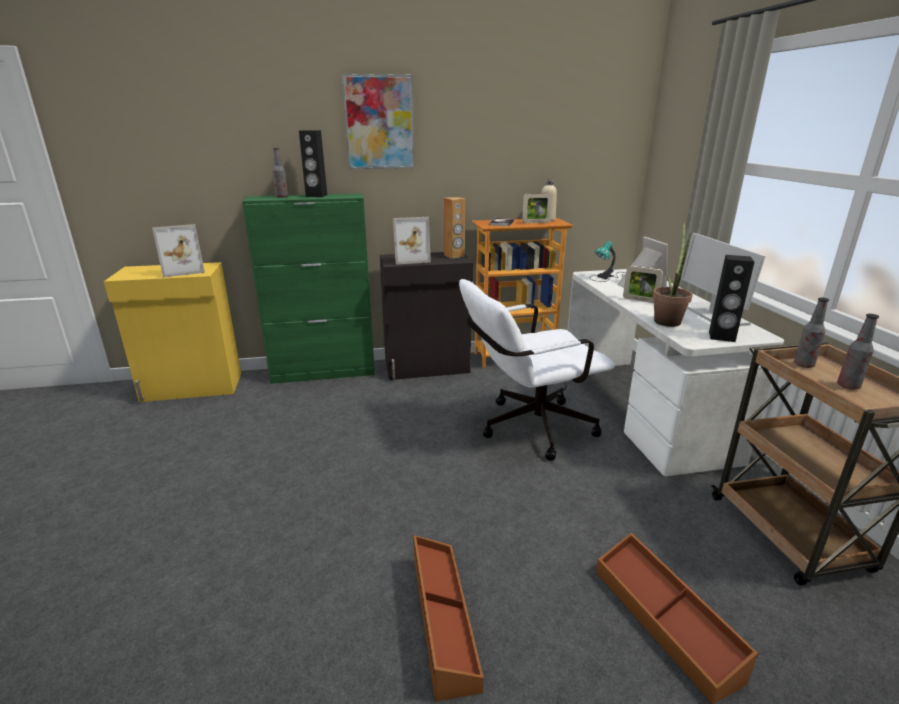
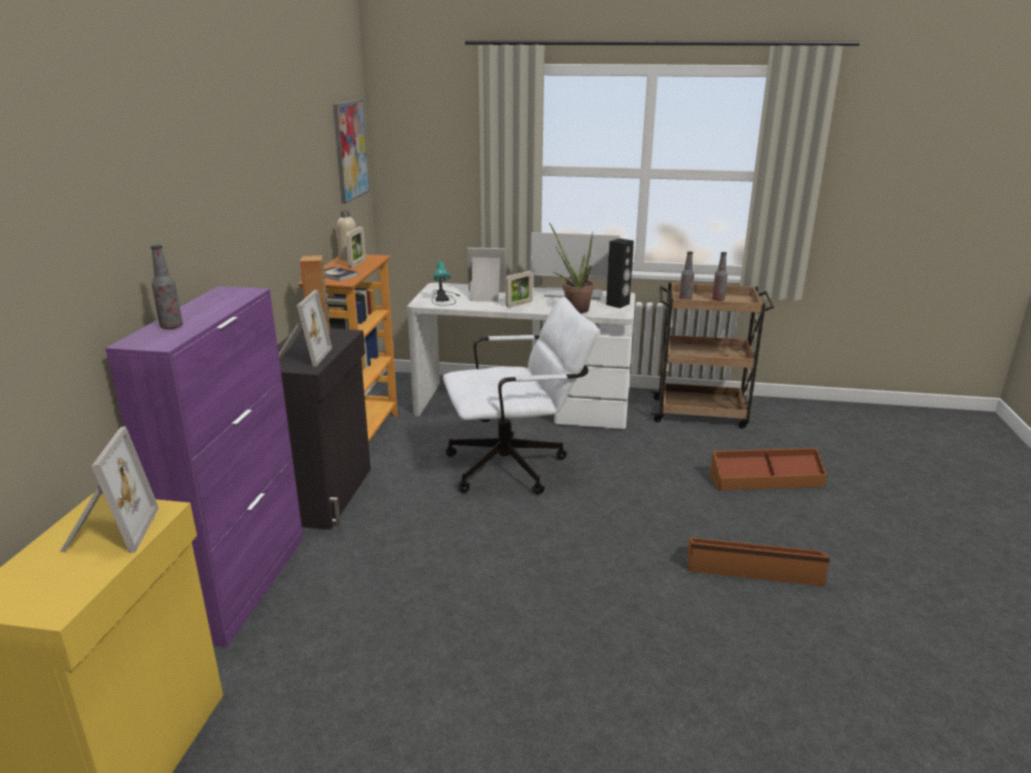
camera: 70 degrees left, 0 degrees up
(316, 196) = (202, 308): black speaker -> none
(324, 372) = (245, 584): green cabinet -> purple cabinet
(379, 123) = (213, 174): picture -> picture (350, 150)
(527, 428) = (516, 466): white office chair -> white office chair turned 105 degrees counterclockwise

